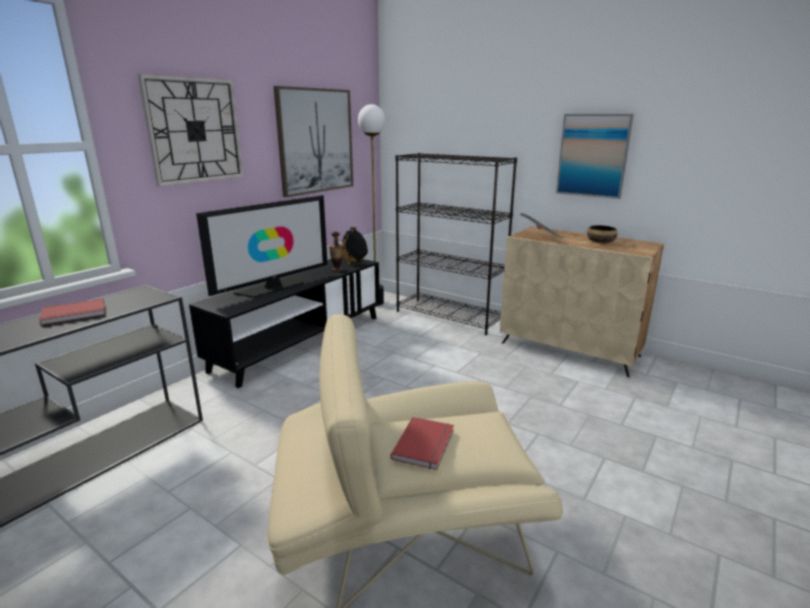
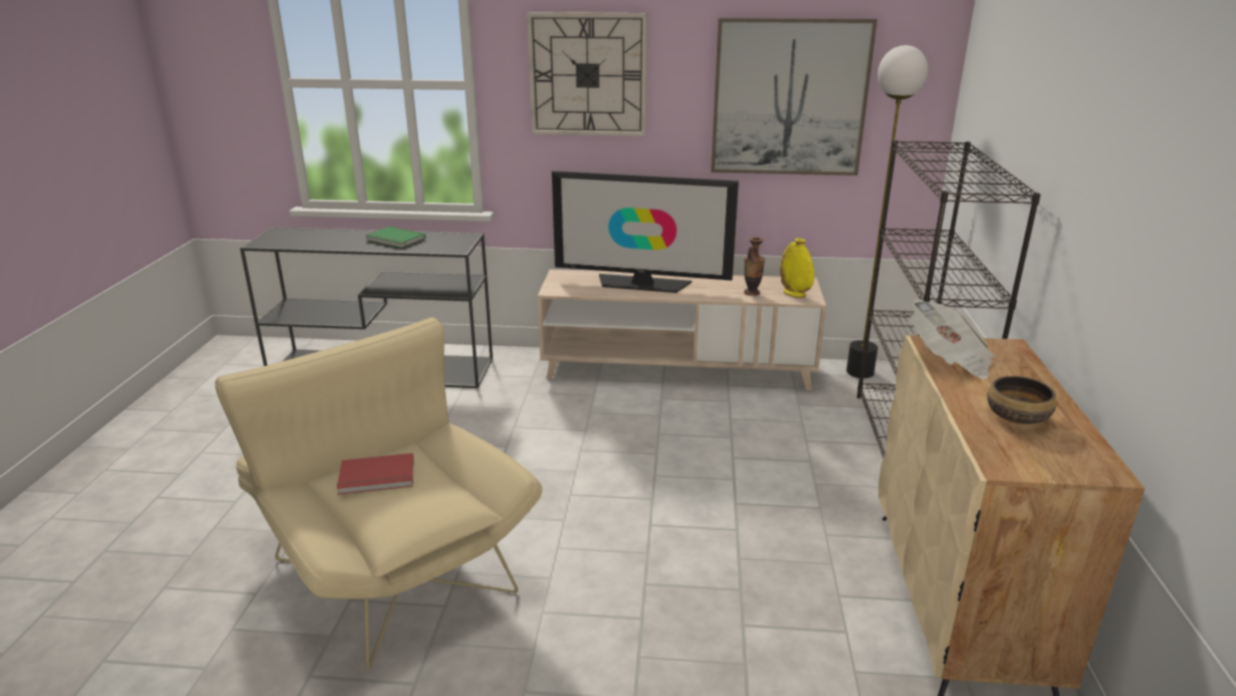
camera: 60 degrees right, 5 degrees up
(74, 314) = (394, 240): red book -> green book
(300, 342) = (677, 370): black tv stand -> beige tv stand
(355, 263) = (794, 294): black vase -> yellow vase
(593, 155) = (1121, 232): picture -> none

